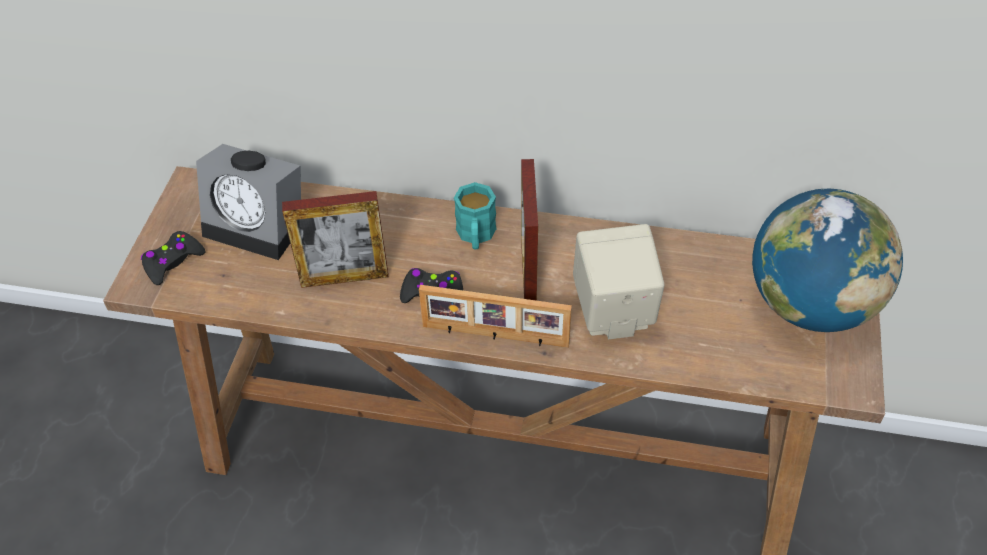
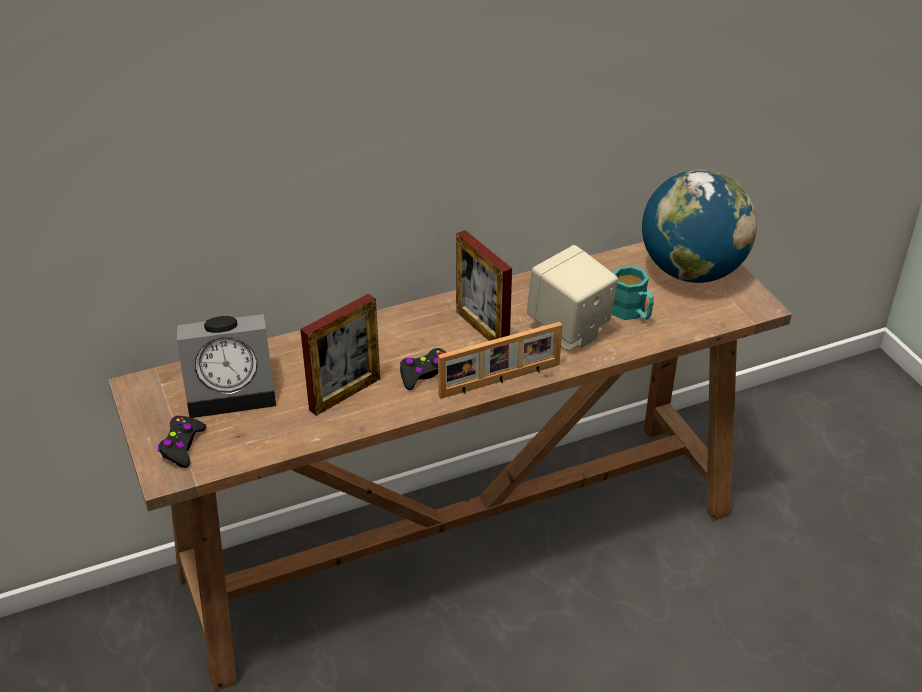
camera: 35 degrees left, 10 degrees down
(476, 235) = (421, 324): turquoise mug -> turquoise mug (631, 313)

